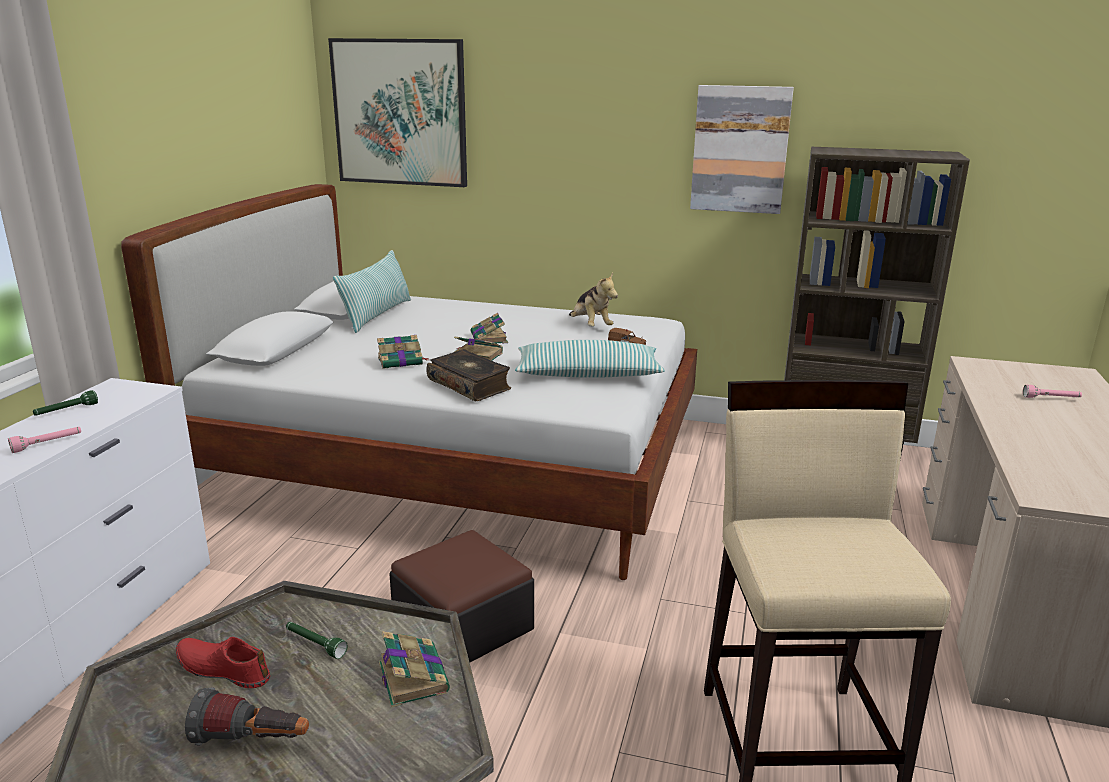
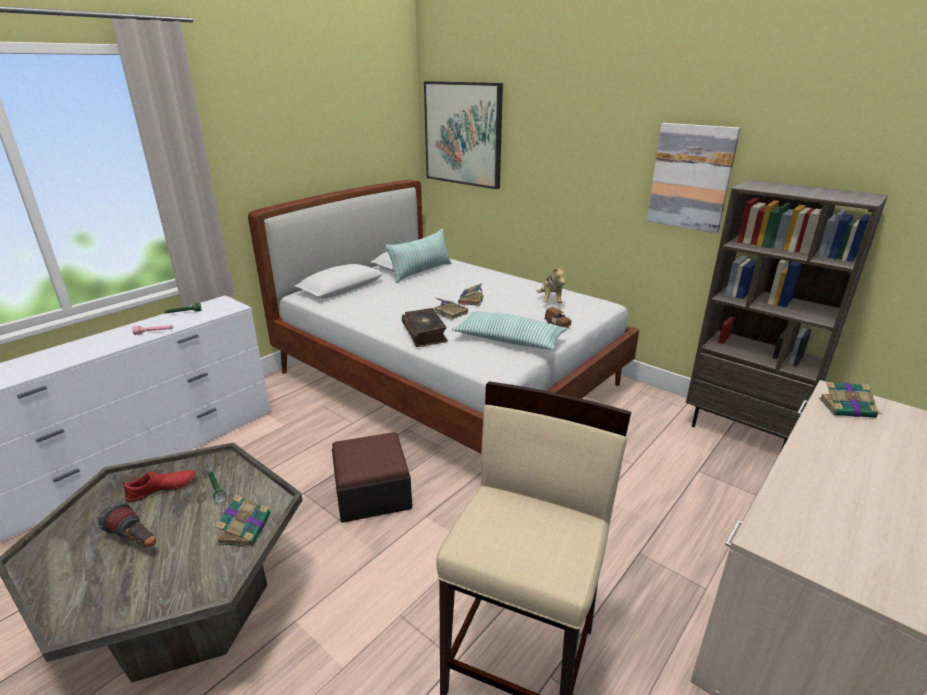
camera: 25 degrees right, 5 degrees up
(223, 668) = (162, 489): red shoe -> red shoe turned 105 degrees clockwise
(401, 361) = (401, 308): book -> book (848, 408)
(1051, 398) = (881, 443): pink flashlight -> none

